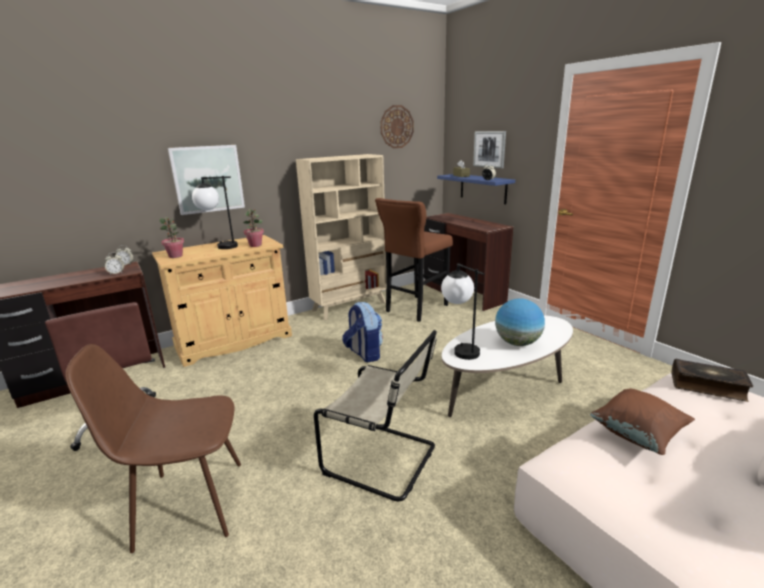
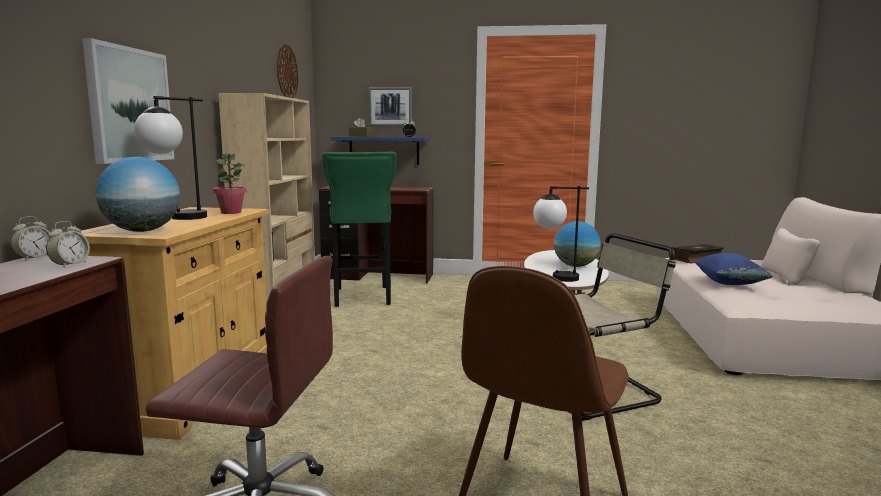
camera: 50 degrees left, 10 degrees down
(176, 256) = (142, 231): potted plant -> globe
(364, 354) = (399, 341): backpack -> none
(415, 309) = (362, 298): brown stool -> green stool
(637, 434) = (729, 283): brown pillow -> blue pillow

